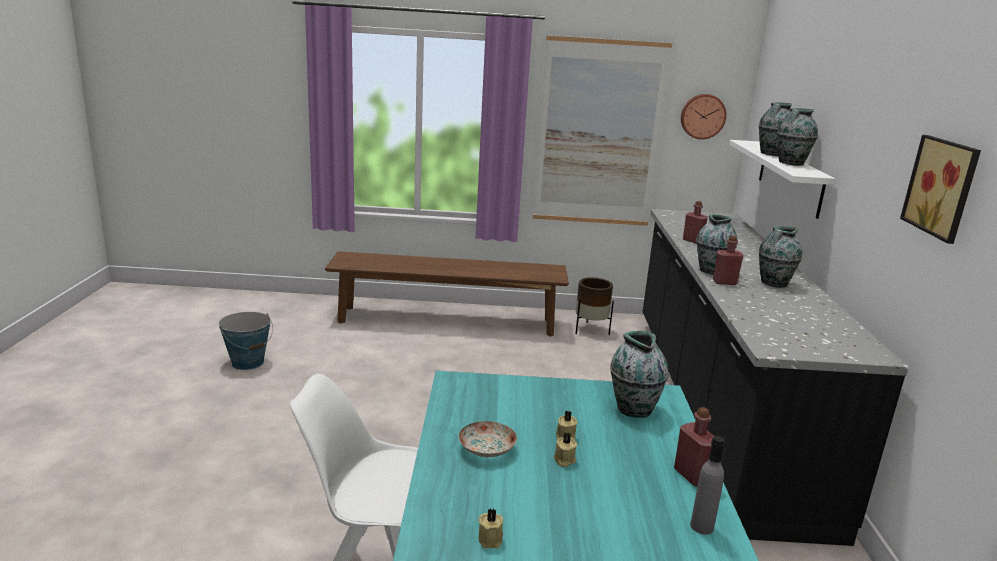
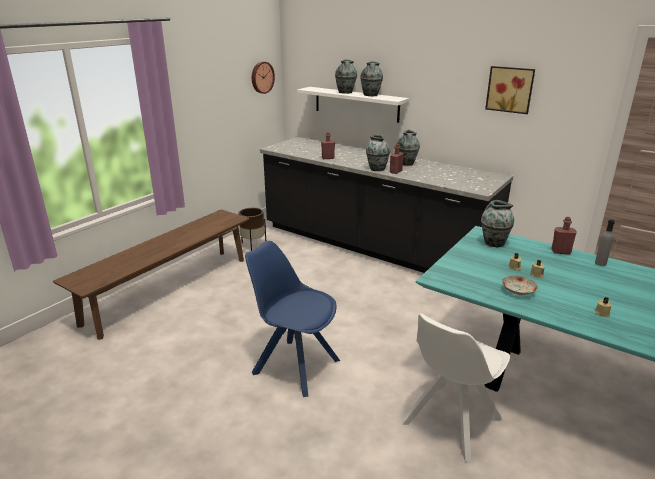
camera: 55 degrees left, 5 degrees up
(248, 362) = (105, 411): bucket -> none
(389, 432) = (294, 365): none -> blue chair
(599, 134) = (211, 105): picture -> none

